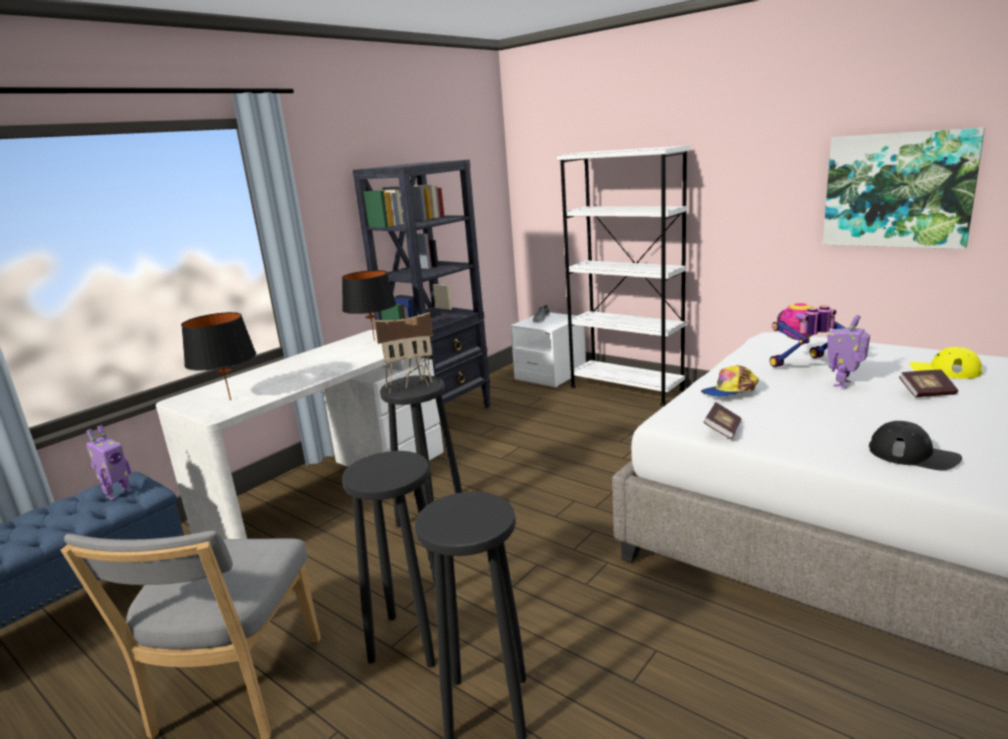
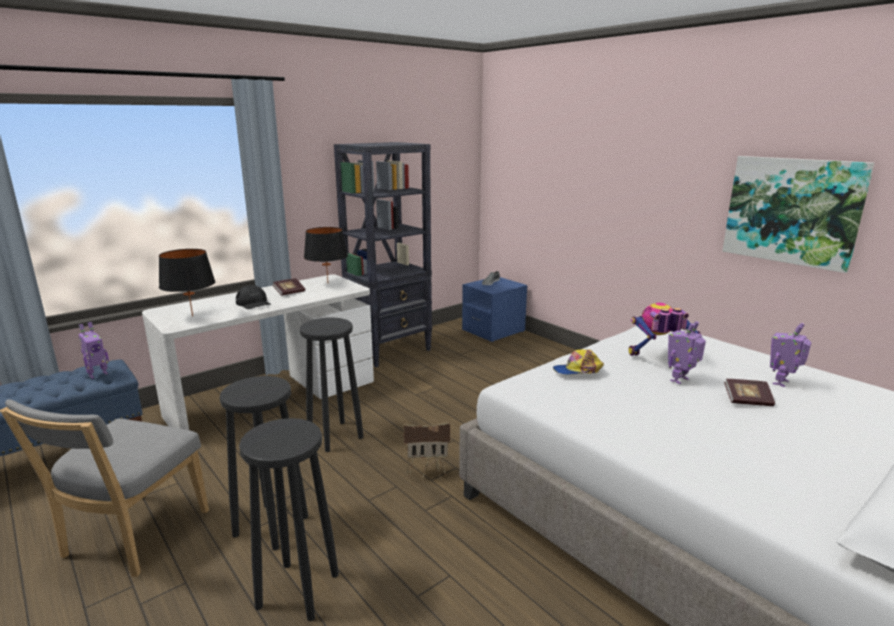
camera: 10 degrees right, 0 degrees up
(410, 385) = (325, 325): toy house -> toy house (427, 474)
(550, 375) = (493, 331): white nightstand -> blue nightstand
(626, 388) = (549, 352): white bookcase -> none
(722, 430) = (545, 403): book -> book (289, 293)
(913, 455) = (688, 454): black cap -> black cap (253, 303)
(944, 370) = (782, 383): yellow cap -> toy robot

